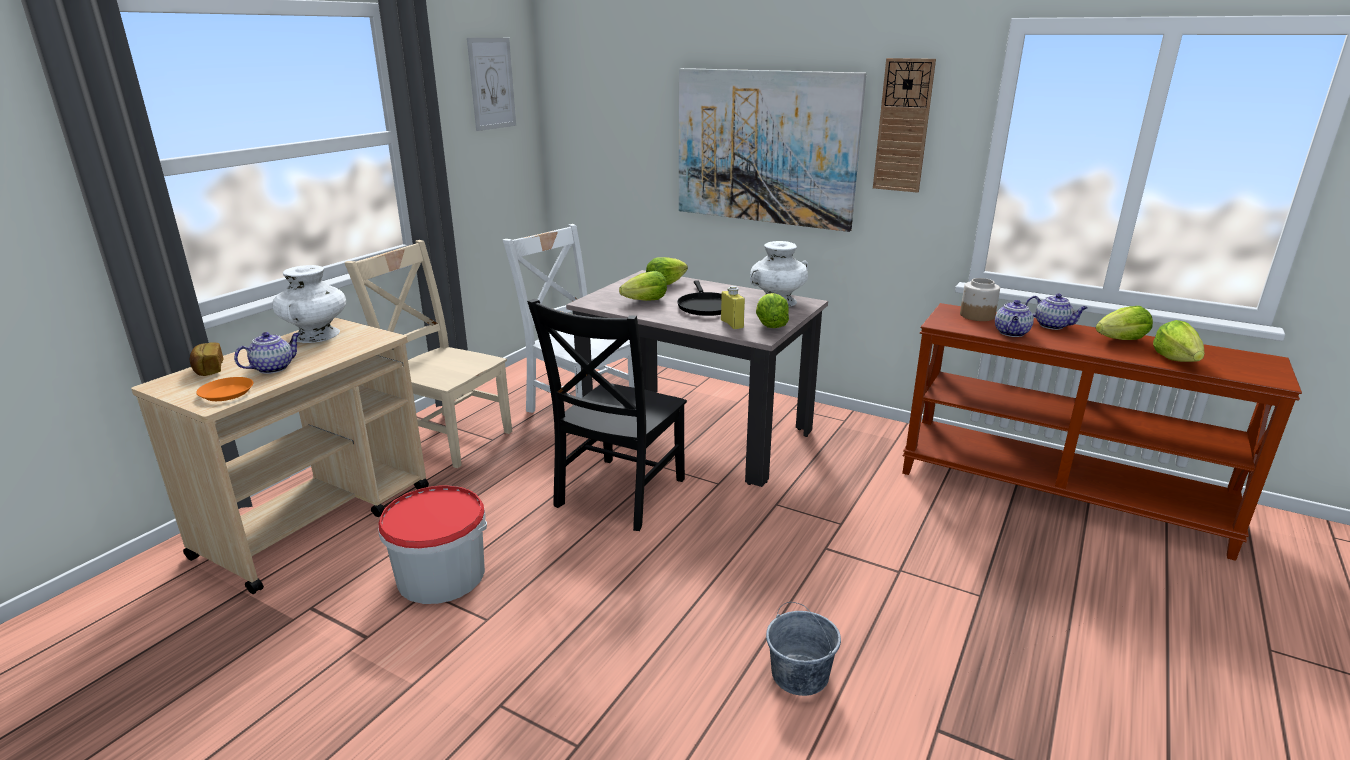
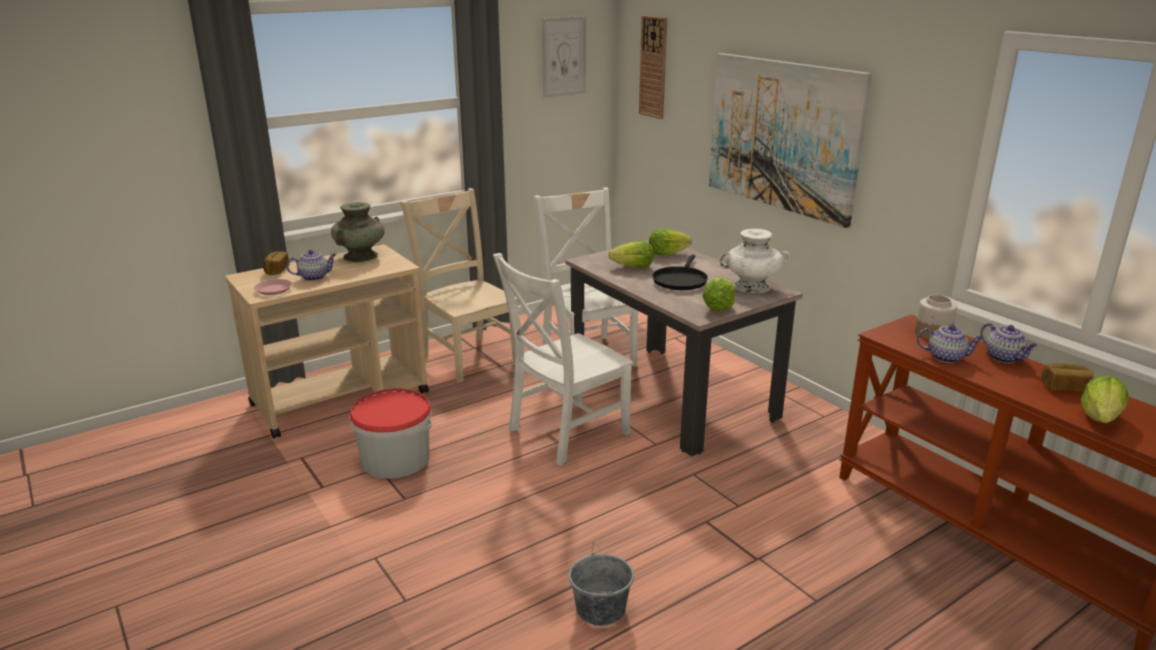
camera: 25 degrees right, 0 degrees up
(227, 393) = (274, 290): orange plate -> pink plate
(316, 335) = (360, 256): white vase -> turquoise vase
(617, 495) = (564, 433): black chair -> white chair
(732, 324) = (685, 300): yellow bottle -> none
(903, 126) = (901, 129): wall clock -> wall clock (653, 67)
(1012, 333) = (946, 357): teapot -> teapot turned 120 degrees counterclockwise
(1121, 340) = (1064, 387): lettuce -> bread

